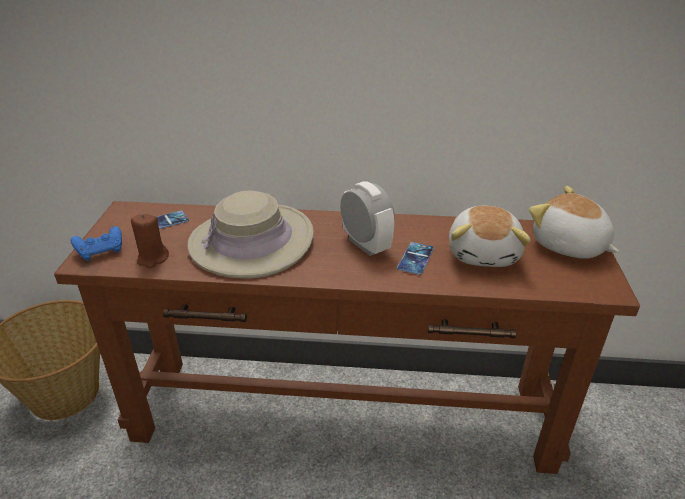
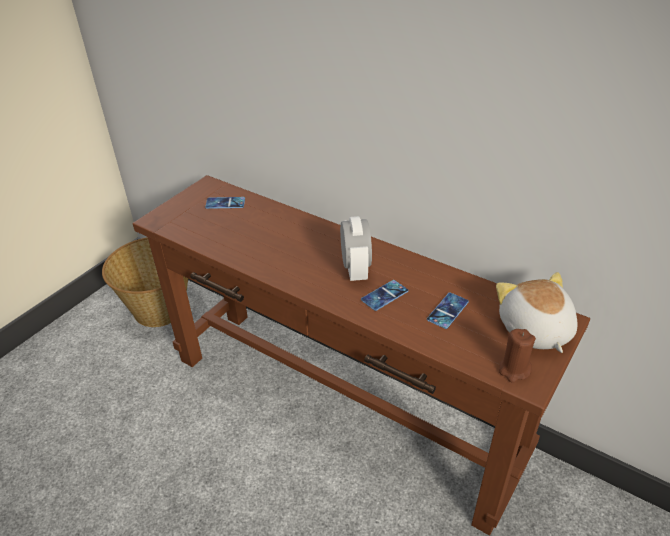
camera: 30 degrees right, 5 degrees up
(101, 251) = (170, 215): blue game controller -> none
(152, 258) = (197, 231): brown candle -> brown candle (514, 370)
(252, 242) = (273, 239): beige hat -> none
(484, 253) = (447, 311): plush toy -> phone

